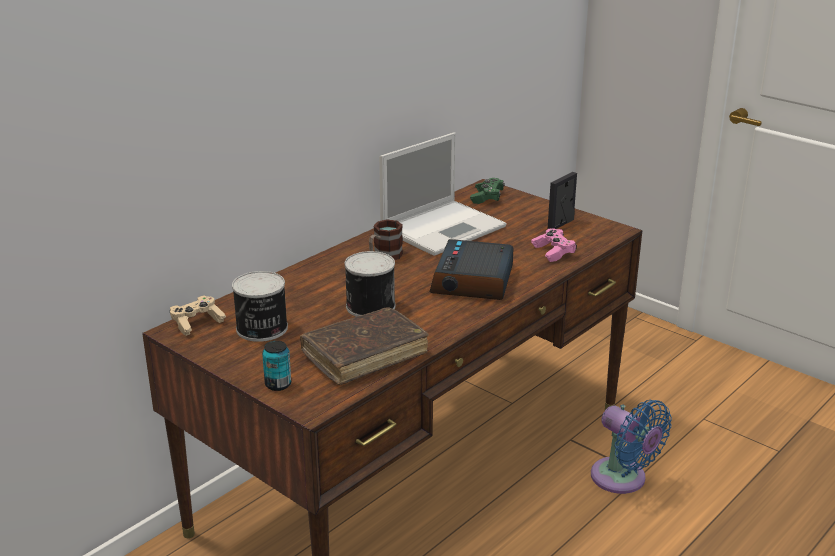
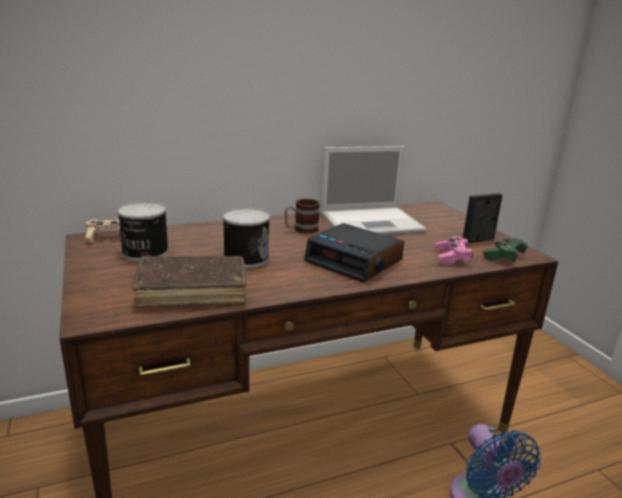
camera: 25 degrees right, 5 degrees down
(278, 384) = (93, 293): can -> none
(473, 281) = (355, 261): alarm clock -> alarm clock turned 90 degrees counterclockwise
(487, 197) = (429, 212): green game controller -> green game controller (504, 257)

